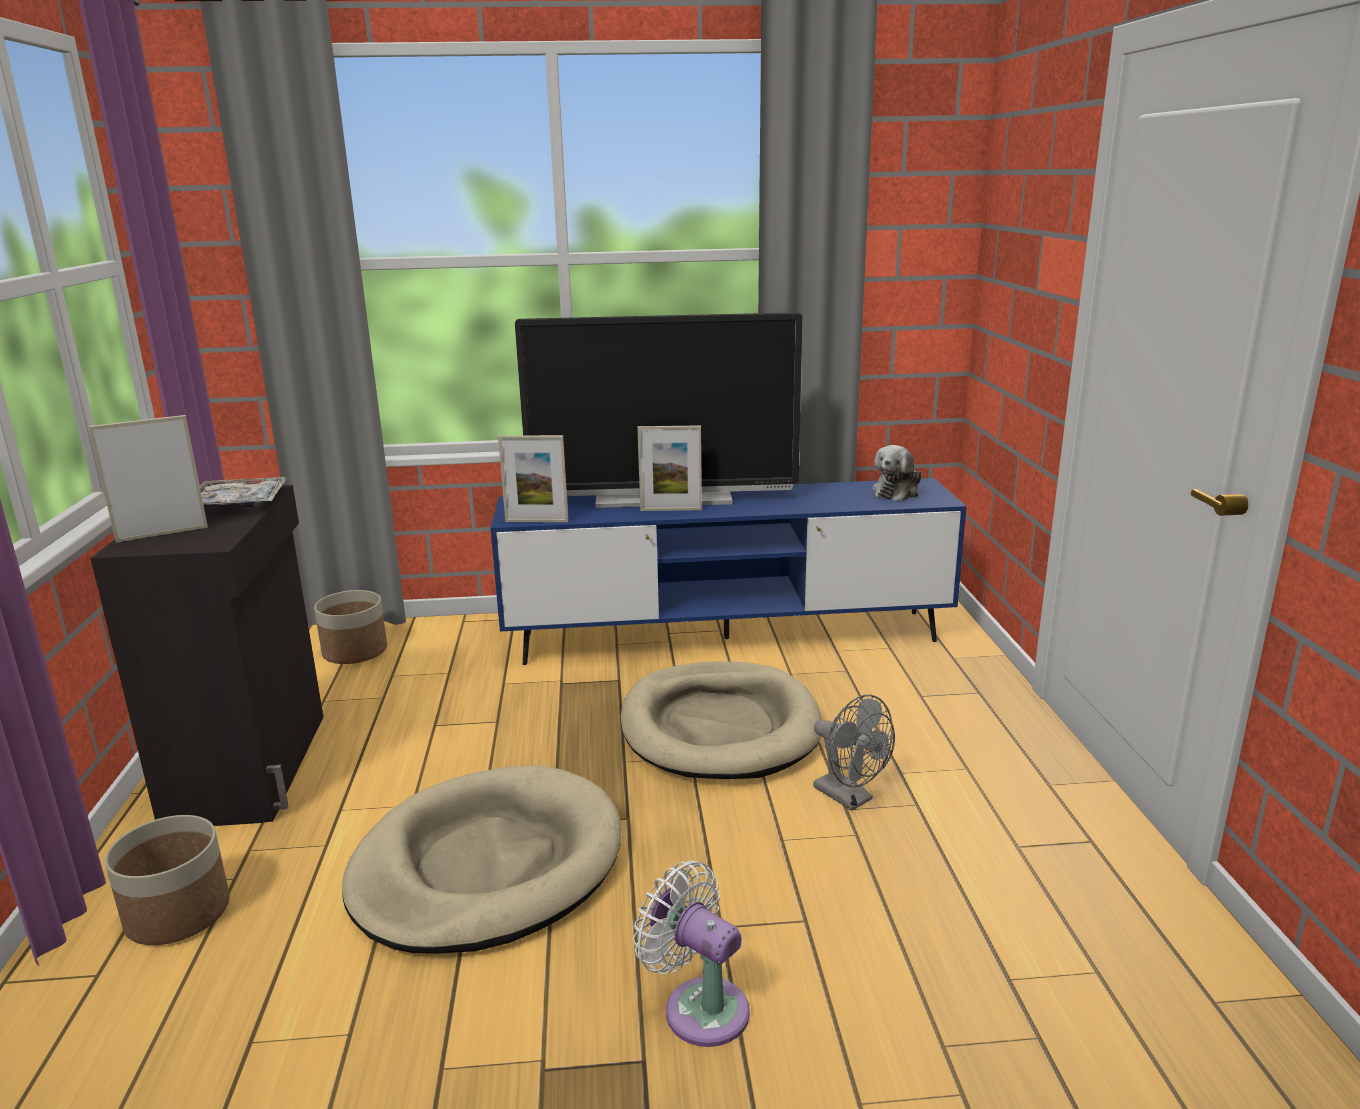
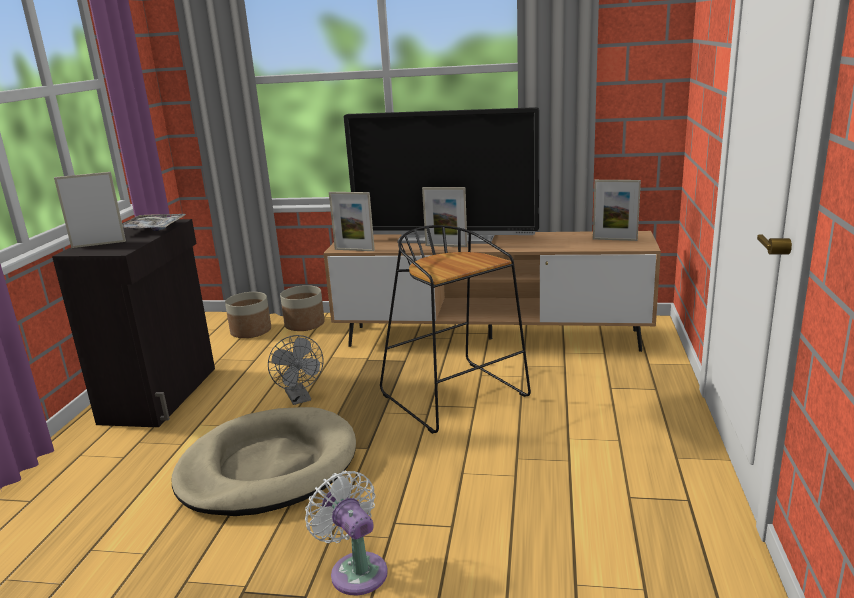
camera: 15 degrees right, 0 degrees up
(178, 913) = (86, 473): planter -> planter (305, 324)
(720, 727) = (456, 396): beige dog bed -> black stool
(726, 638) = (490, 339): blue tv stand -> brown tv stand
(850, 798) = (523, 451): grey fan -> grey fan (300, 398)
(897, 492) = (615, 239): plush toy -> picture frame

